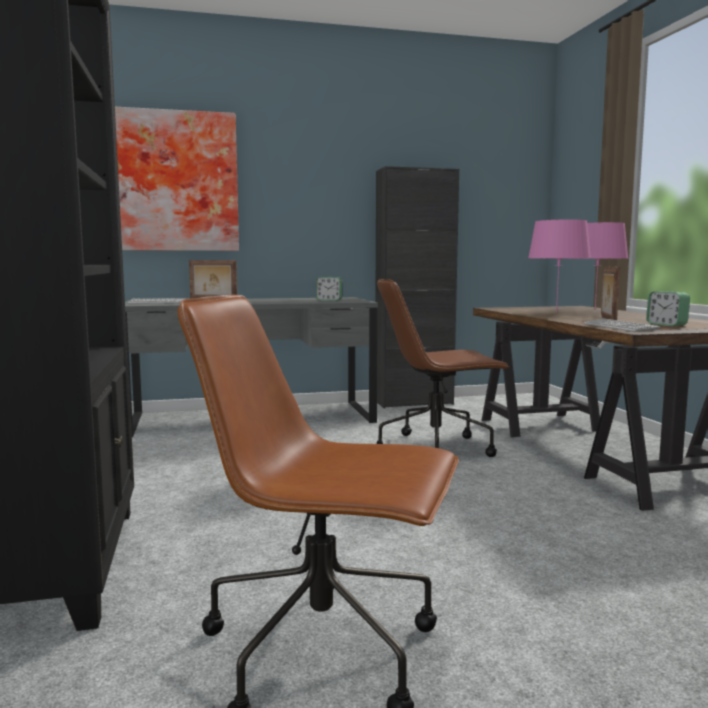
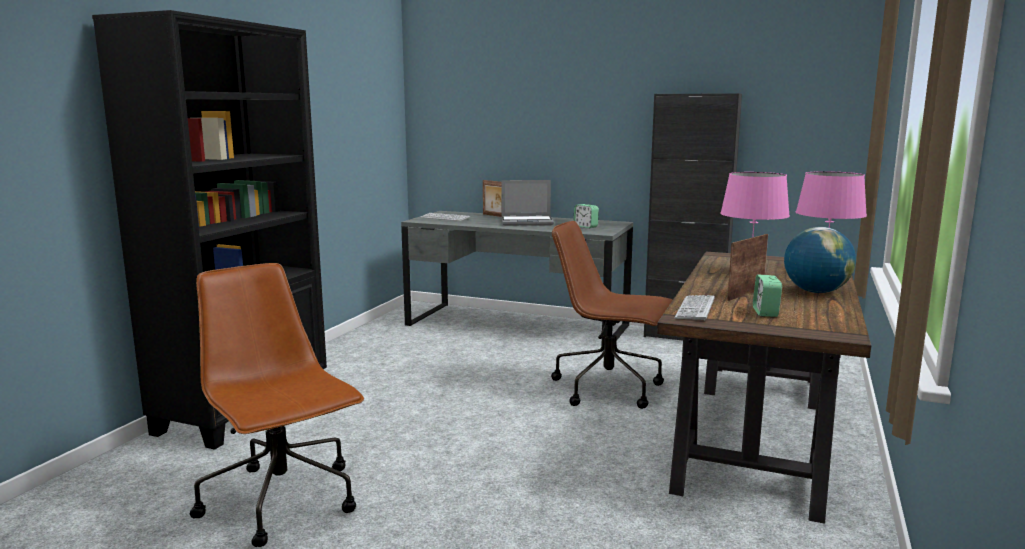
camera: 35 degrees right, 5 degrees up
(168, 182) = (472, 110): picture -> none
(262, 300) = (527, 222): none -> laptop
(639, 315) = (816, 291): none -> globe

